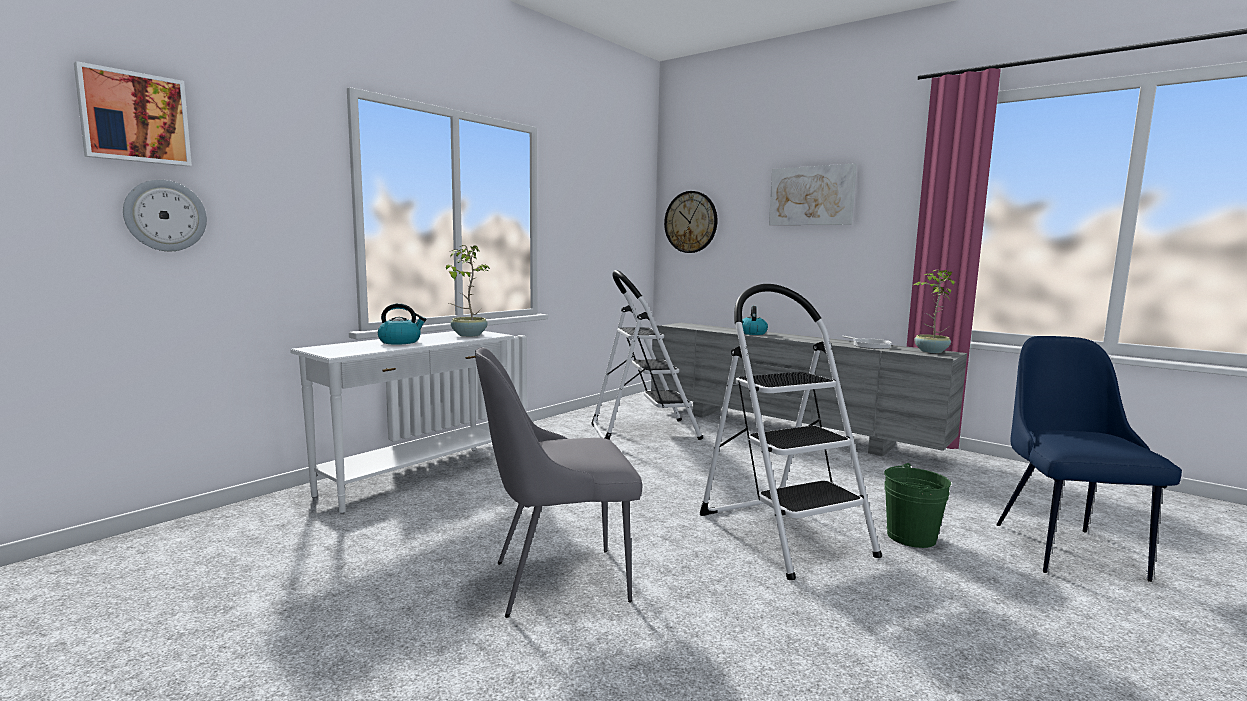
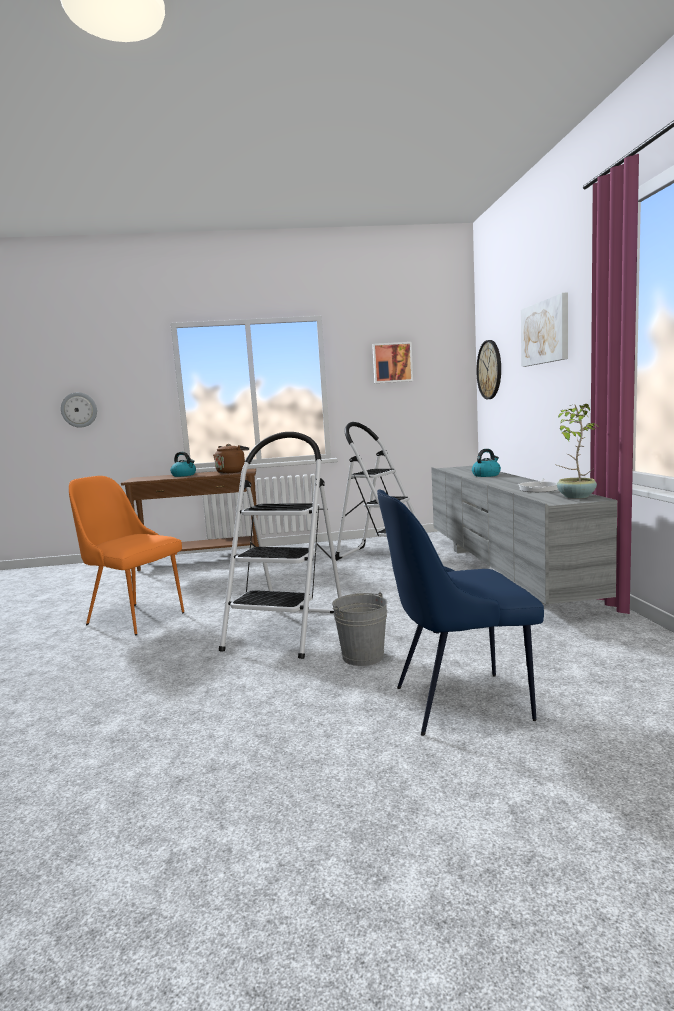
camera: 45 degrees right, 0 degrees up
(134, 118) = (64, 364): picture -> picture (392, 362)
(417, 476) = (201, 561): white console table -> brown console table
(468, 335) = (232, 472): potted plant -> brown kettle
(559, 582) = (134, 619): grey chair -> orange chair
(911, 537) = (363, 656): green bucket -> grey bucket
(1064, 550) = (461, 703): blue chair -> blue chair turned 150 degrees counterclockwise

